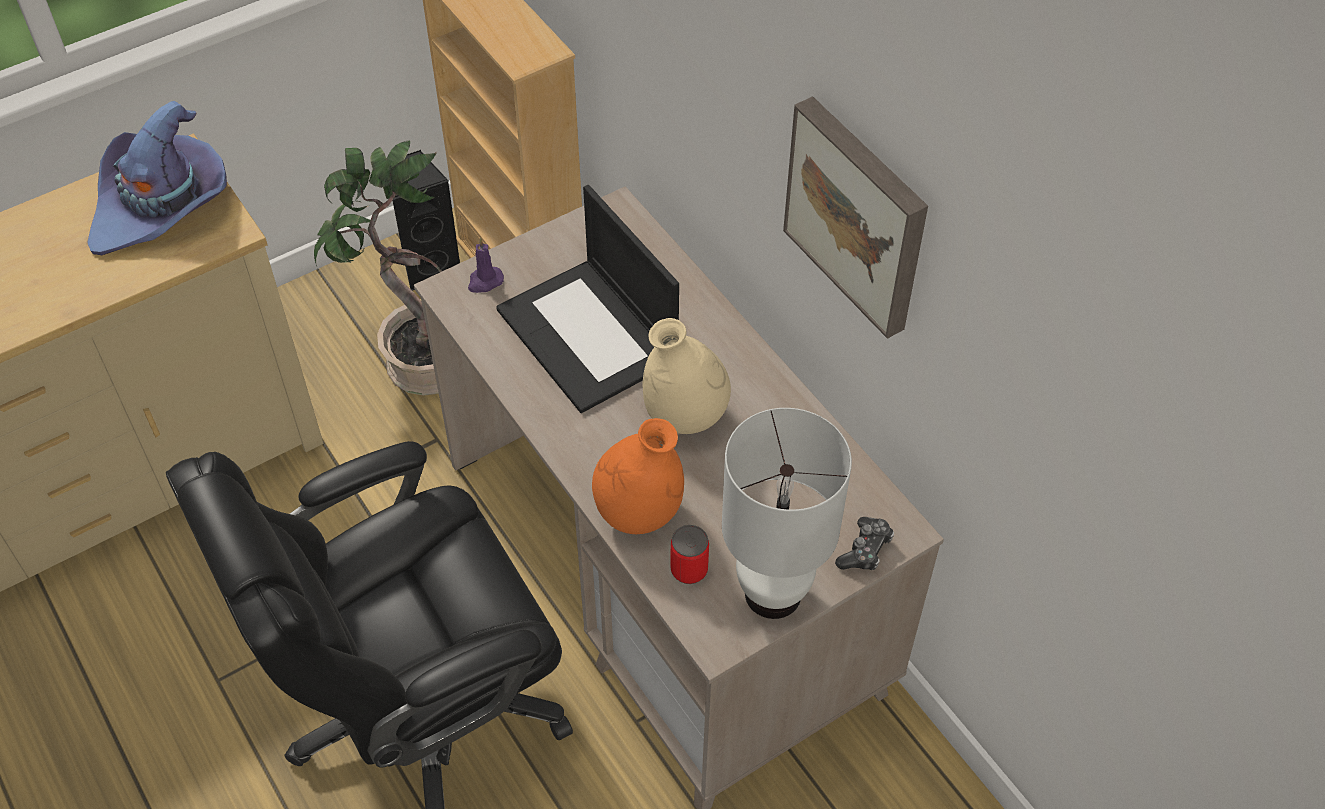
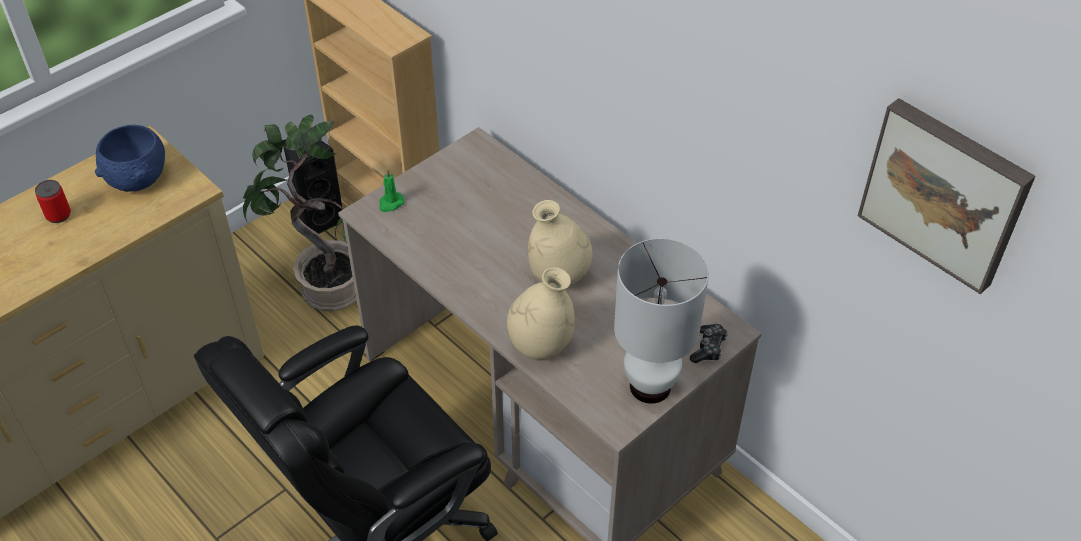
camera: 10 degrees left, 5 degrees down
(162, 205) = (138, 178): purple hat -> blue bowl
(484, 281) = (390, 203): purple candle -> green candle
(589, 335) = (476, 230): laptop -> none
(639, 513) = (541, 345): orange vase -> beige vase
(689, 570) = (586, 379): can -> can (58, 215)
(859, 214) = (677, 103): picture -> picture (945, 192)

